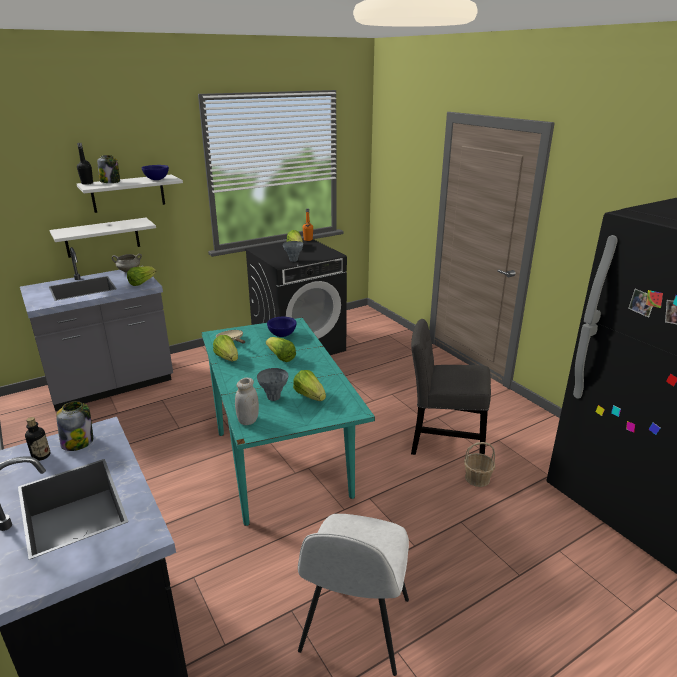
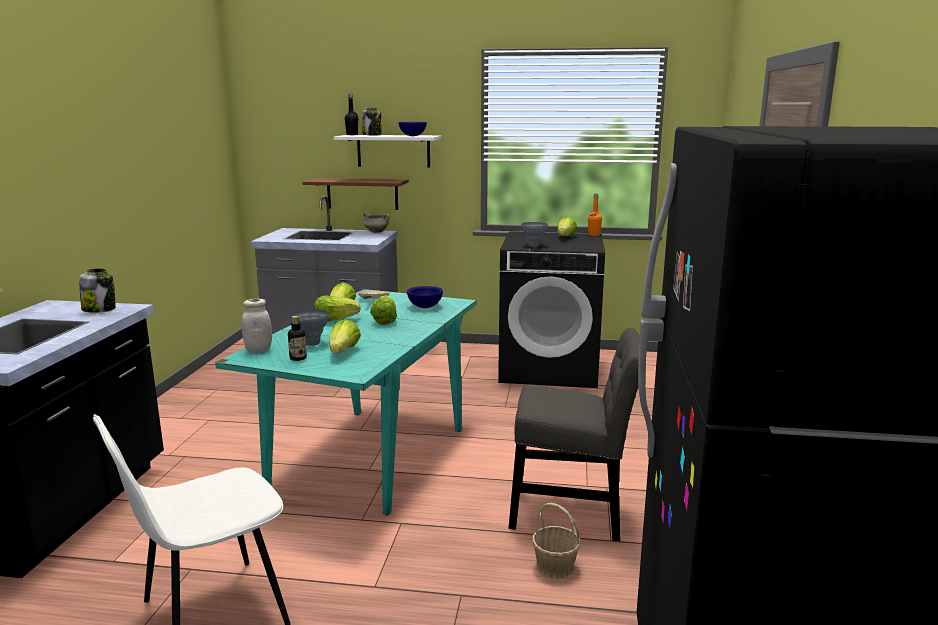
camera: 40 degrees right, 10 degrees down
(41, 456) = (67, 309): bottle -> bottle (298, 358)
(102, 237) = (362, 193): white shelf -> brown shelf
(142, 283) = (367, 240): lettuce -> lettuce (334, 321)
(443, 442) = (572, 513): grey chair -> grey chair turned 135 degrees clockwise

